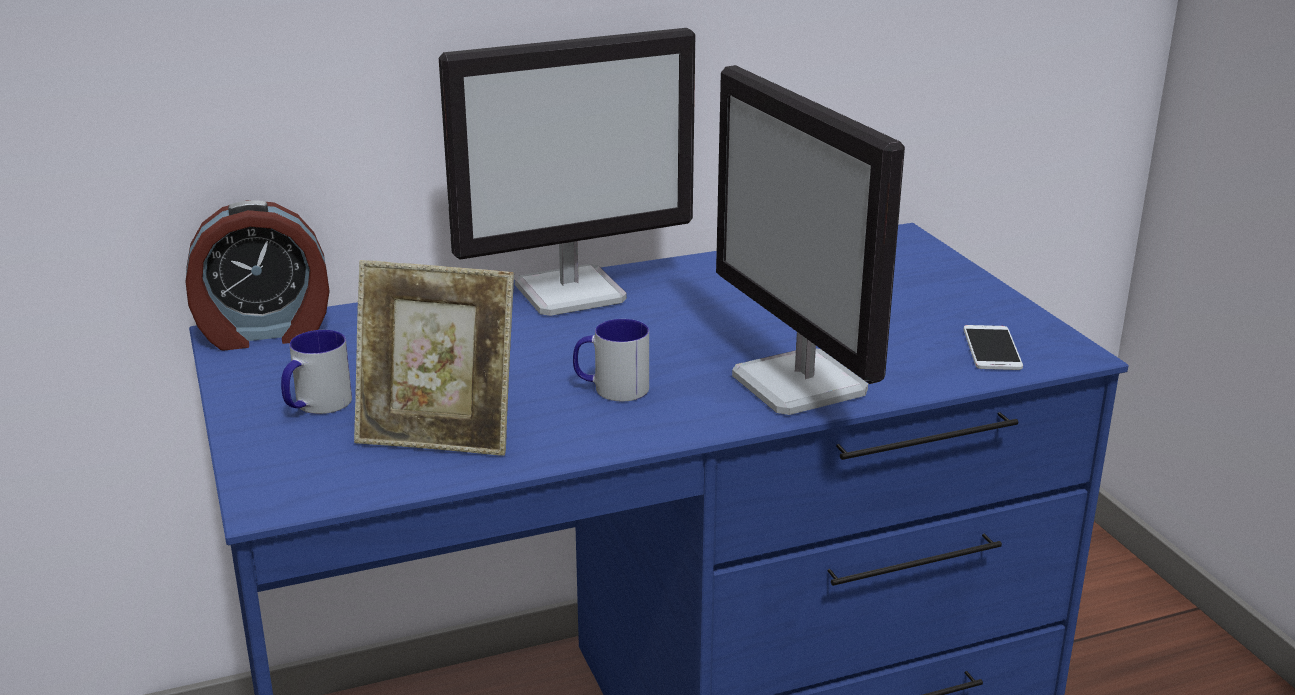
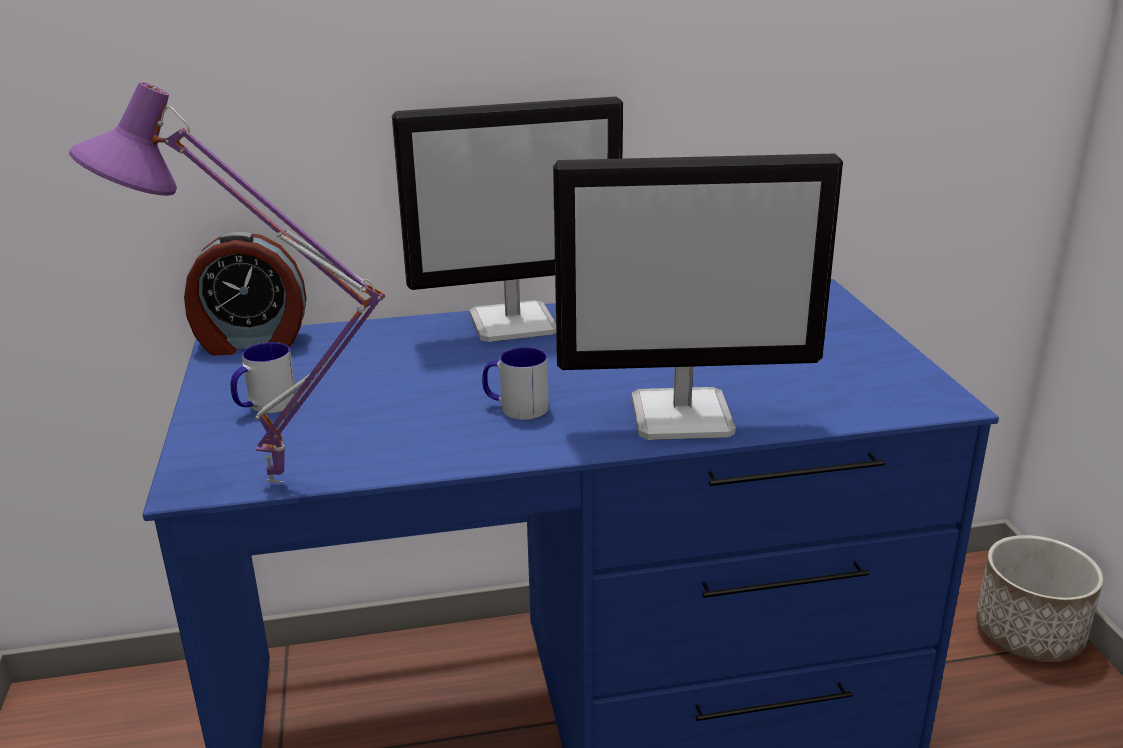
camera: 10 degrees right, 0 degrees up
(367, 495) = (272, 486): none -> purple table lamp
(438, 435) = (353, 439): picture frame -> none
(801, 385) = (684, 416): monitor -> monitor turned 75 degrees counterclockwise
(992, 348) = (871, 394): phone -> none
(1137, 607) = (1029, 634): none -> planter

